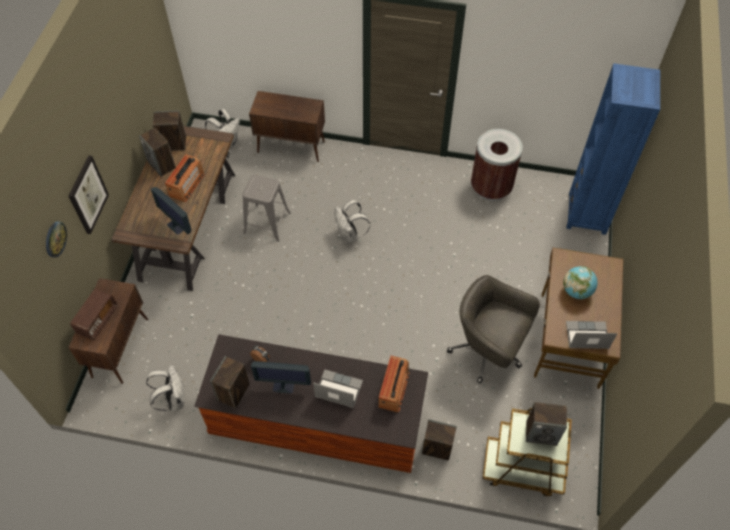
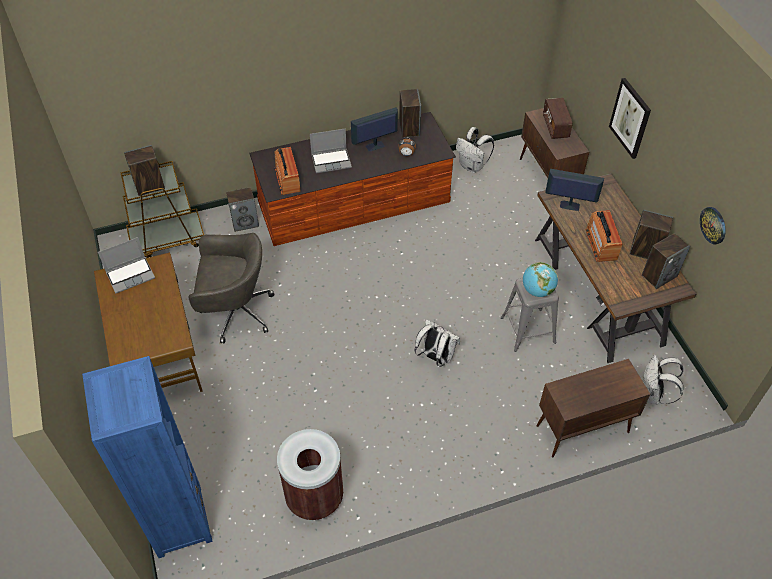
camera: 150 degrees right, 5 degrees down
(55, 239) = (602, 64): wall clock -> wall clock (713, 225)
(576, 291) = (152, 312): globe -> globe (537, 290)

